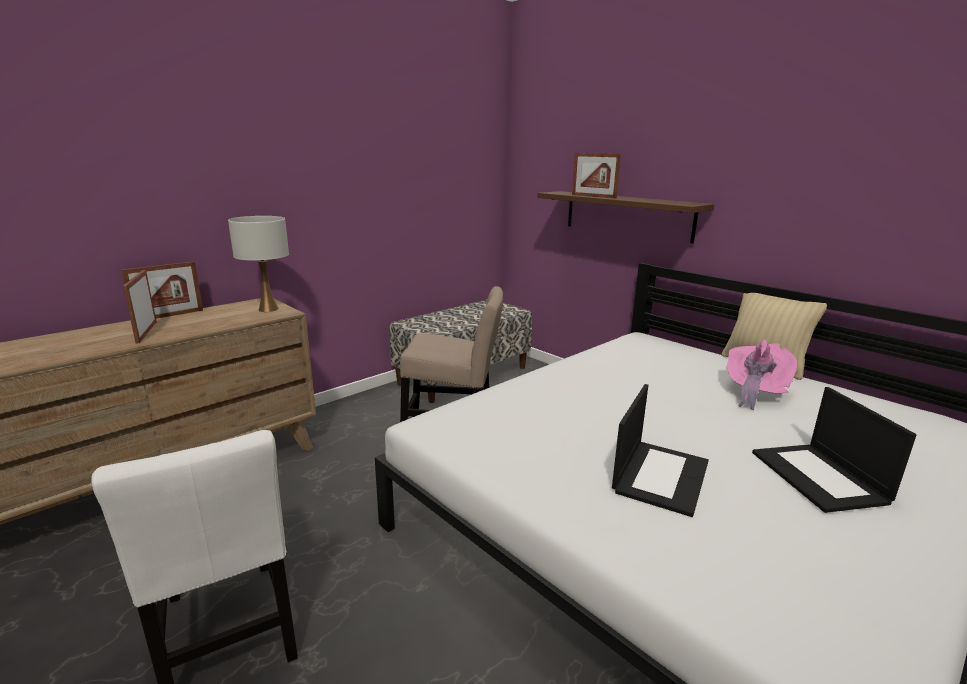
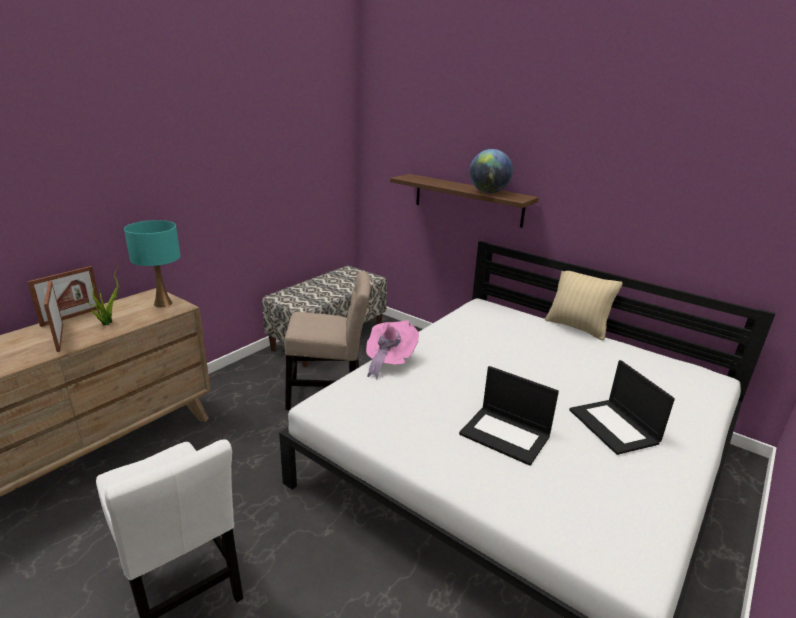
camera: 10 degrees left, 5 degrees up
(202, 321) = (107, 322): none -> potted plant
(269, 309) = (163, 303): white table lamp -> turquoise table lamp
(593, 196) = (440, 185): picture frame -> none
(651, 200) = (488, 192): none -> globe
(660, 475) = (506, 435): laptop -> laptop turned 105 degrees clockwise
(754, 392) = (570, 354): pink hat -> pink hat (388, 361)

